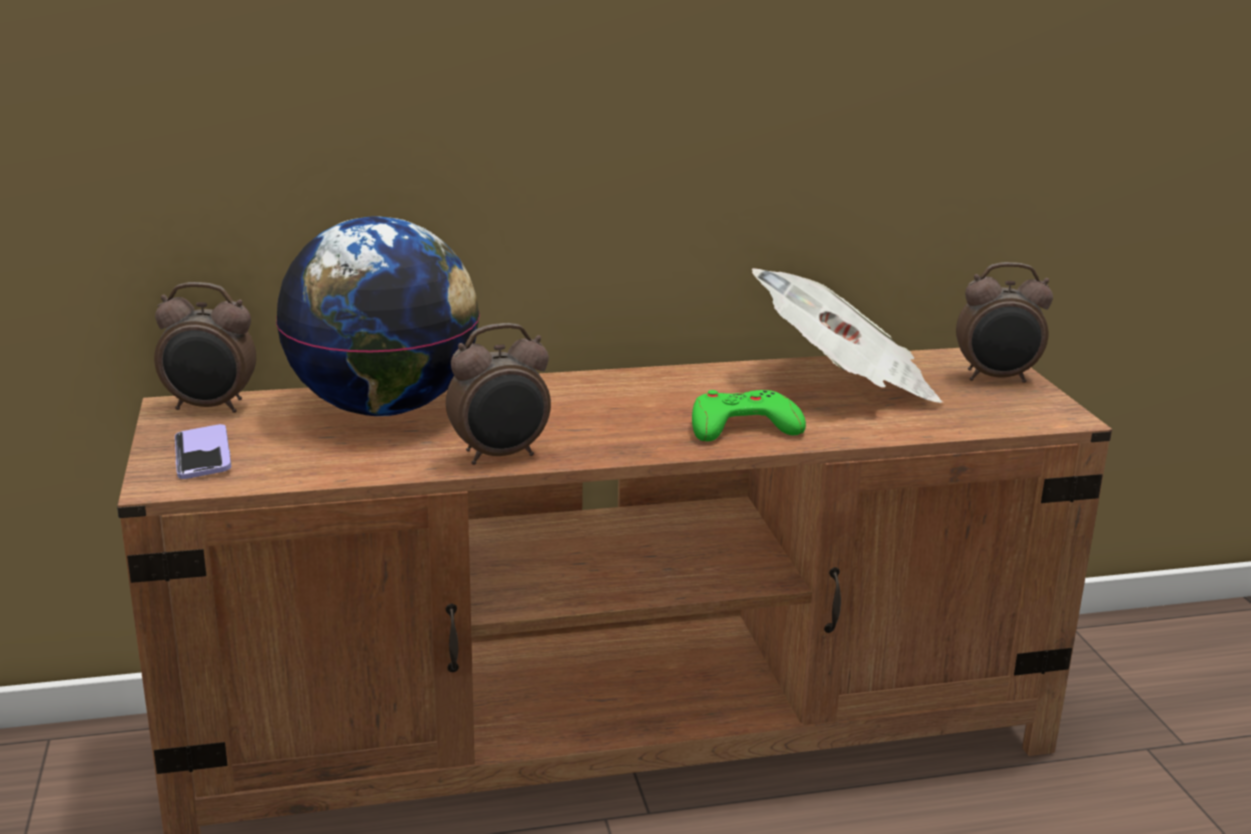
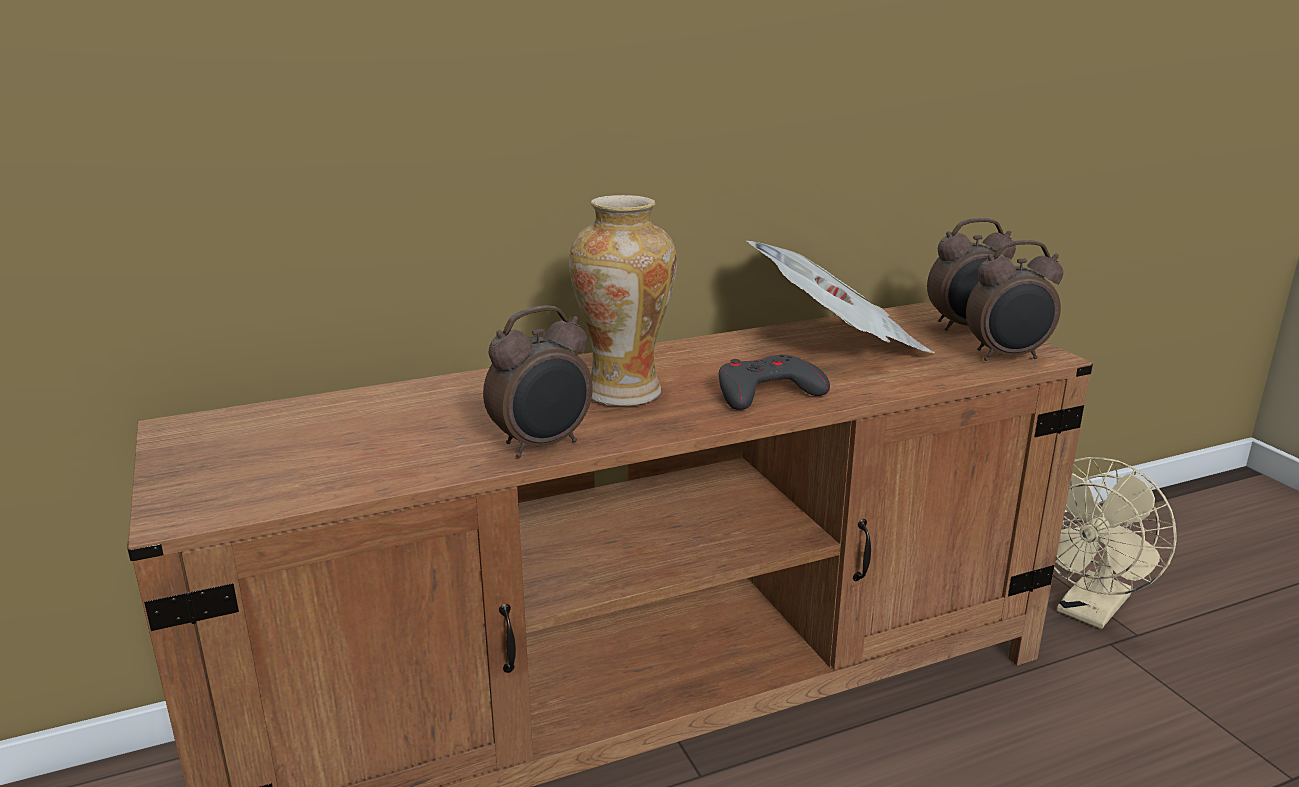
camera: 10 degrees left, 0 degrees up
(202, 455) = (218, 477): phone -> none
(210, 407) = (216, 424): alarm clock -> alarm clock (1007, 356)
(384, 408) = (404, 407): globe -> none
(600, 413) = (624, 392): none -> vase
(742, 427) = (767, 392): green game controller -> grey game controller
(1138, 712) = (1089, 611): none -> beige fan

